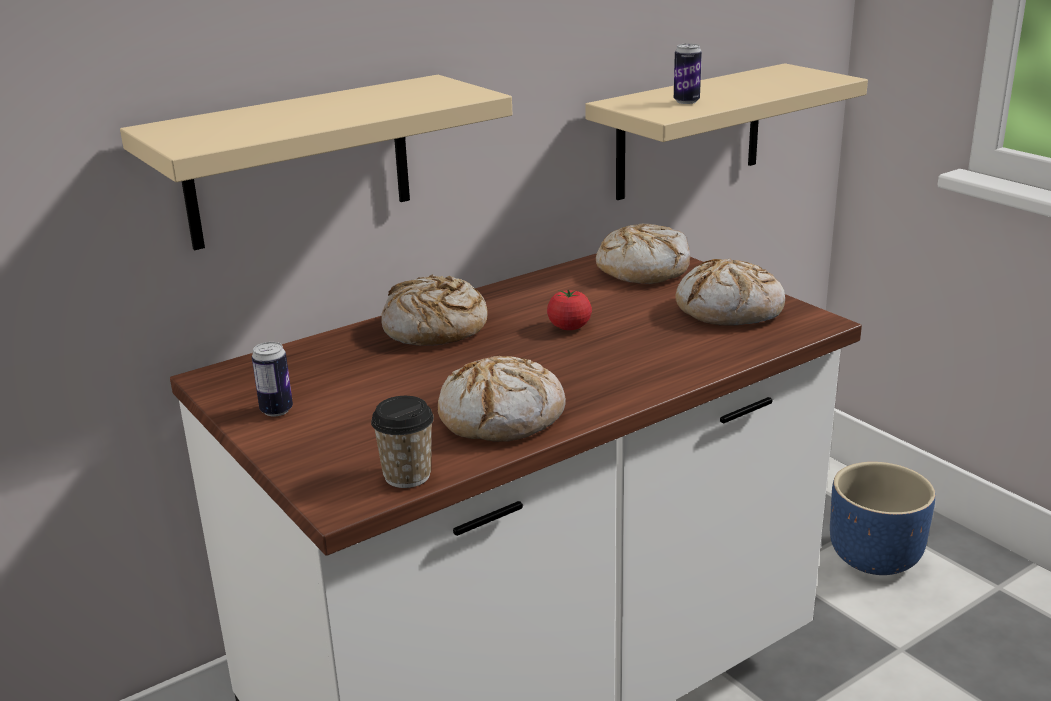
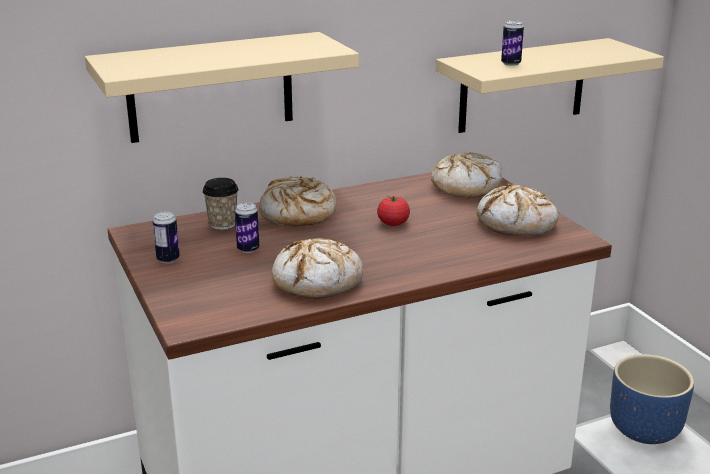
camera: 10 degrees right, 0 degrees up
(386, 383) = (248, 249): none -> can
(407, 475) = (236, 313): cup -> cup (222, 224)

